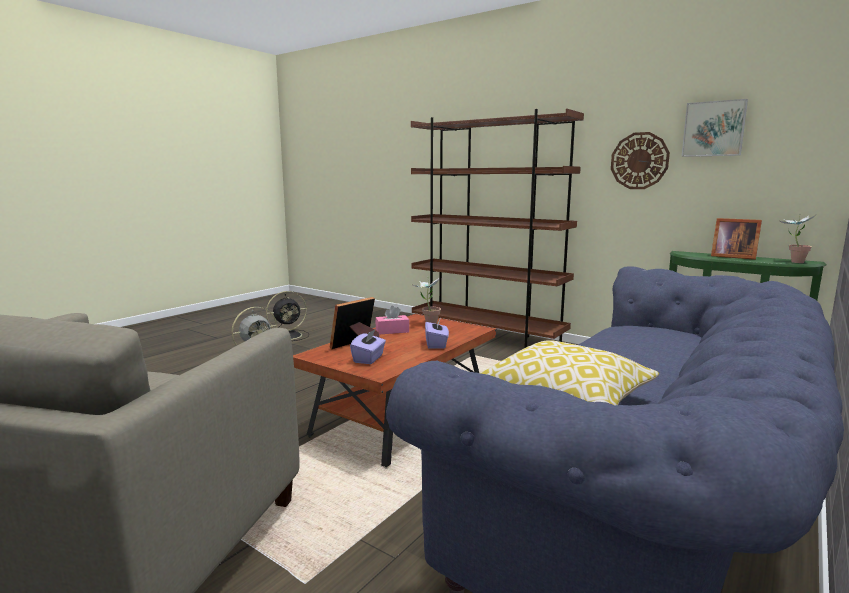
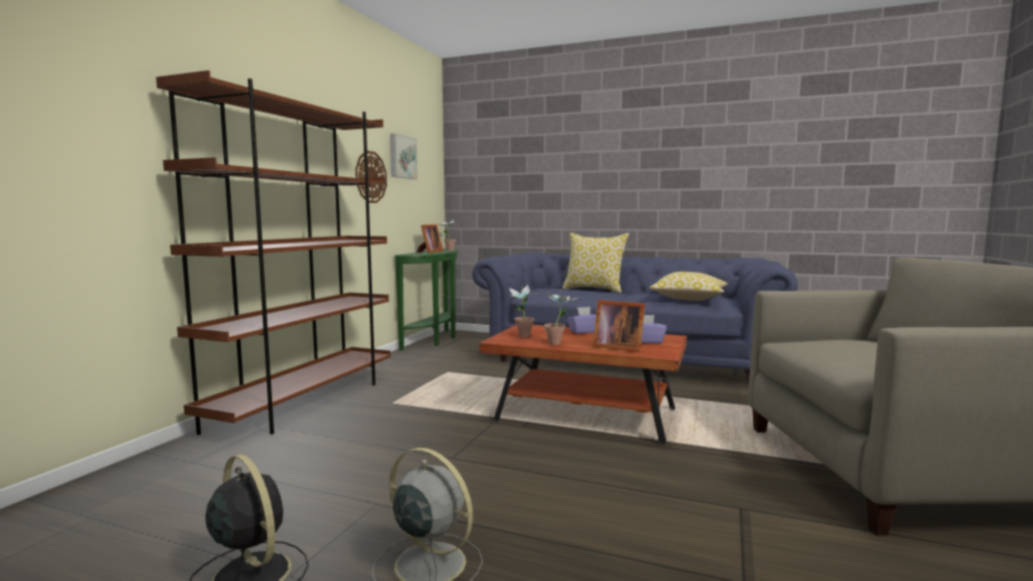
camera: 105 degrees left, 5 degrees down
(392, 331) = (558, 343): pink tissue box -> potted plant
(684, 359) = (594, 289): none -> pillow

